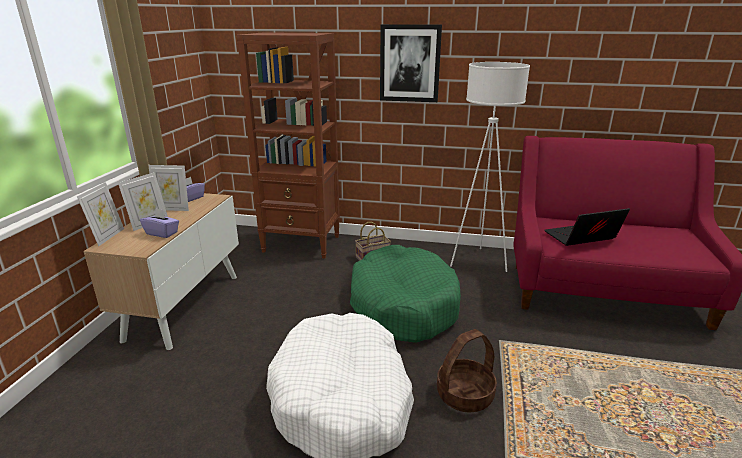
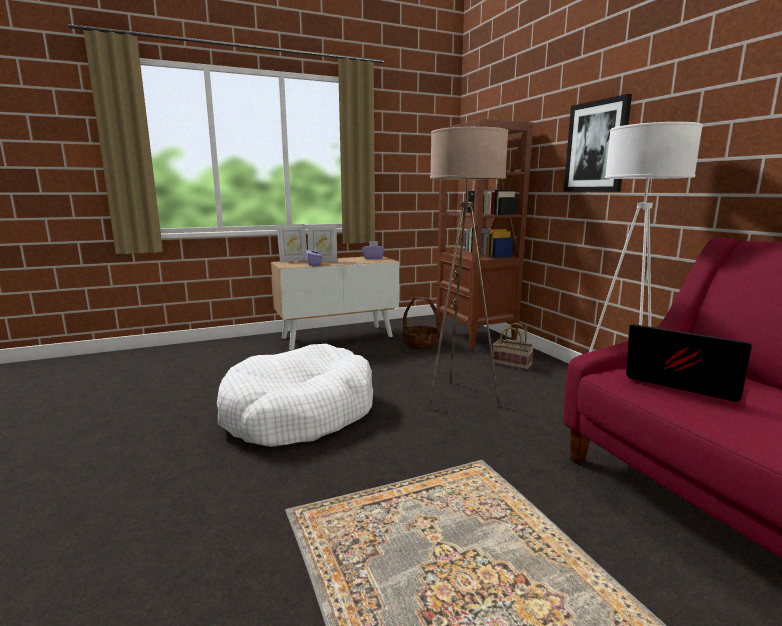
camera: 55 degrees right, 10 degrees down
(172, 209) = (351, 259): picture frame -> none
(403, 305) = (459, 398): green dog bed -> beige floor lamp
(464, 394) = (365, 462): basket -> basket (421, 344)

